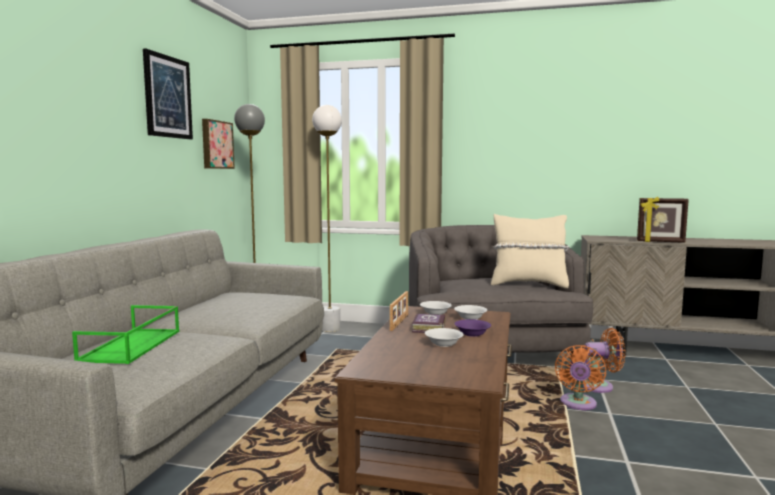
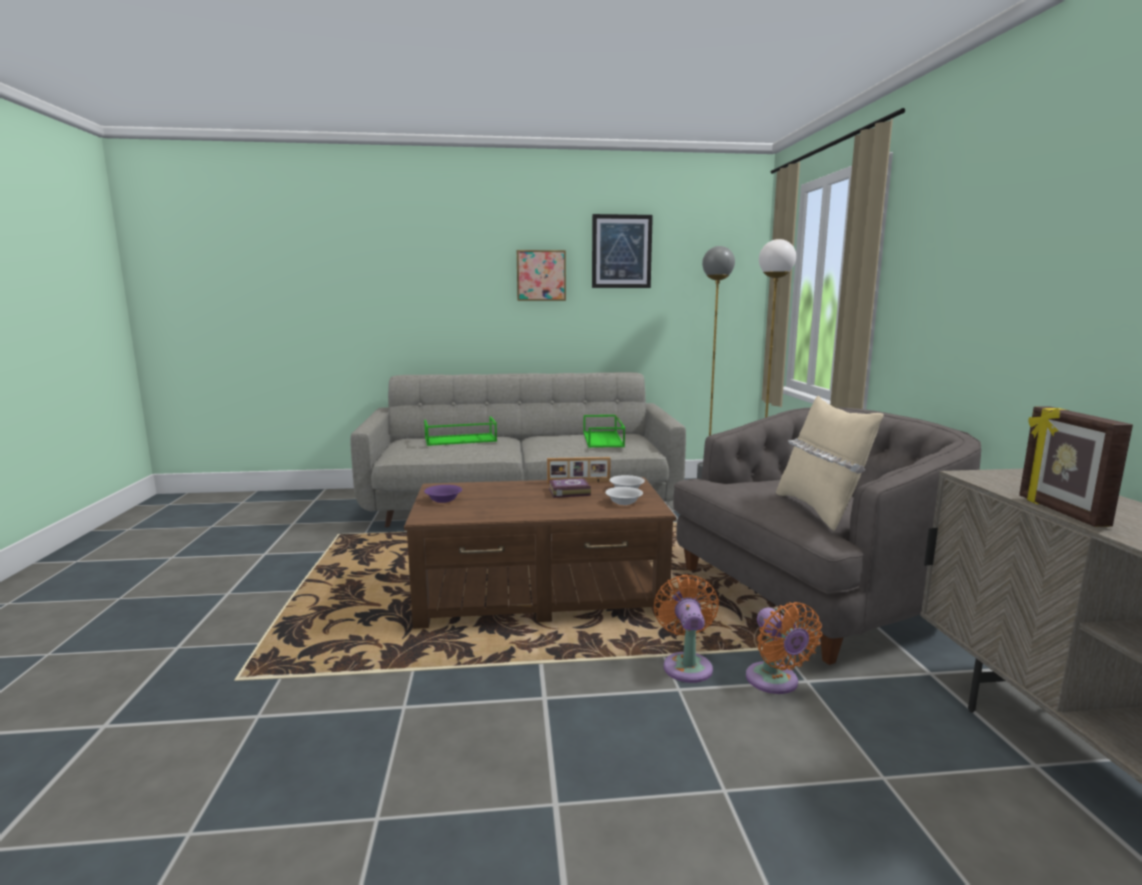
camera: 70 degrees right, 5 degrees up
(216, 144) = (694, 290): picture -> picture (541, 275)
(253, 299) = (604, 439): none -> green tray
(443, 343) = (520, 500): white bowl -> none
(471, 334) = (561, 506): purple bowl -> purple bowl (443, 500)
(578, 404) = (687, 664): orange fan -> orange fan turned 90 degrees clockwise

